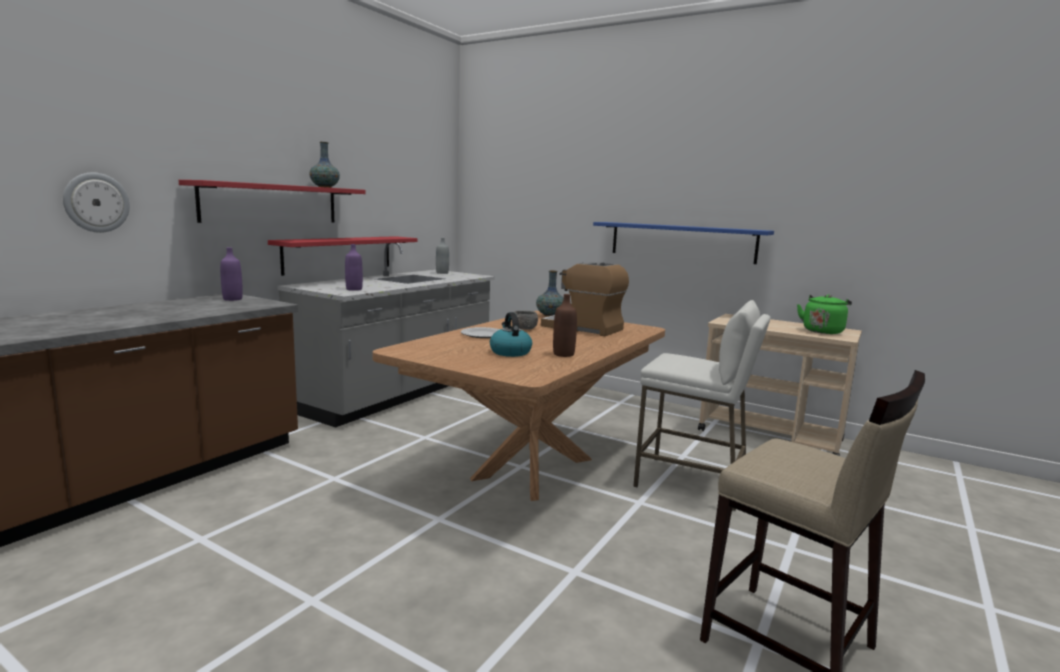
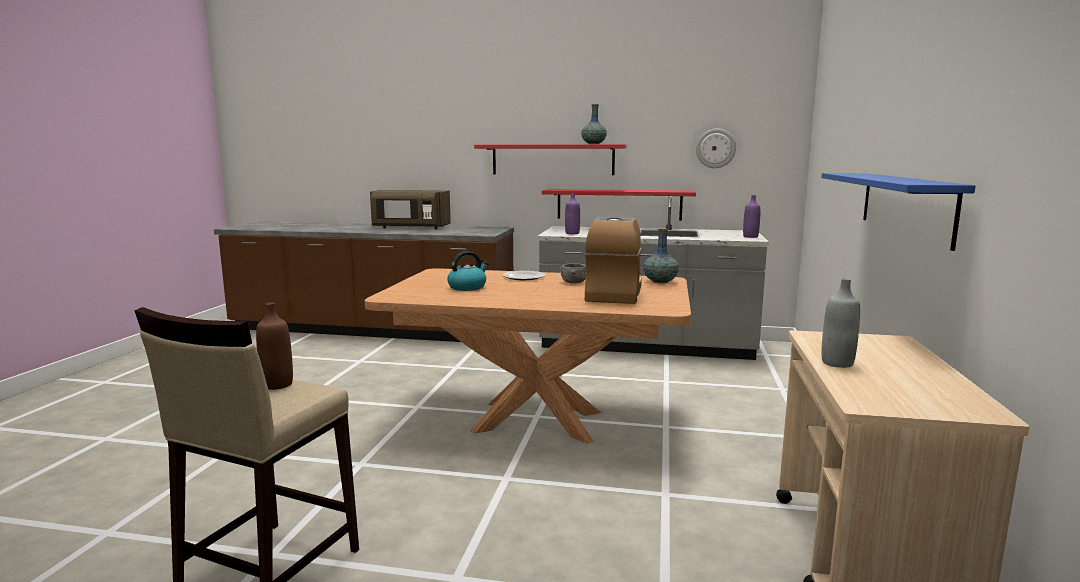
camera: 70 degrees right, 0 degrees up
(96, 202) = (434, 162): wall clock -> wall clock (715, 148)
(105, 314) = (410, 227): none -> brown microwave
(232, 299) = (488, 229): purple bottle -> purple bottle (750, 236)
(442, 273) = (735, 233): grey bottle -> grey bottle (837, 363)
(563, 354) = (480, 297): brown bottle -> brown bottle (277, 385)
(691, 483) = (583, 504): white stool -> none
(823, 331) = (907, 391): green kettle -> none

